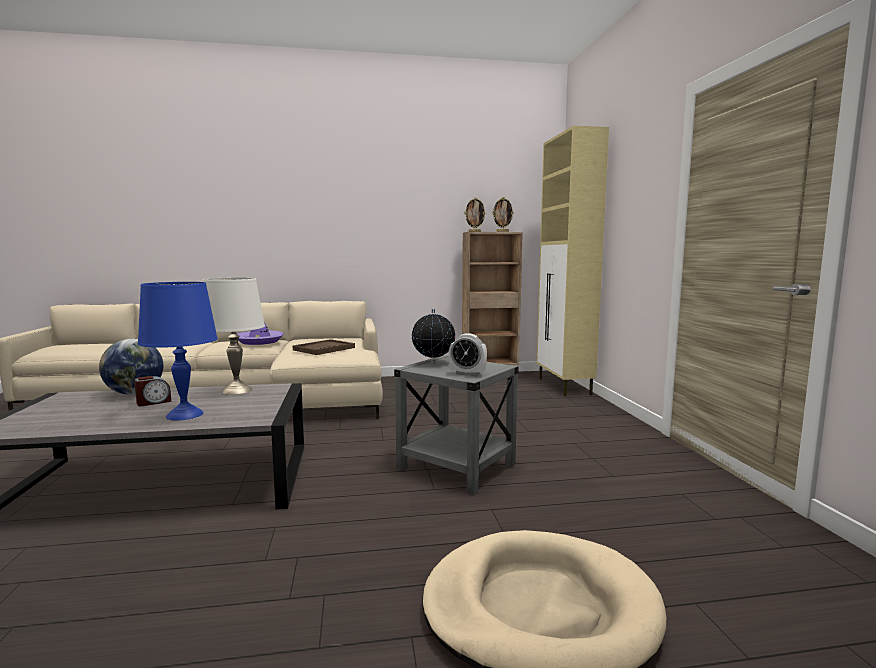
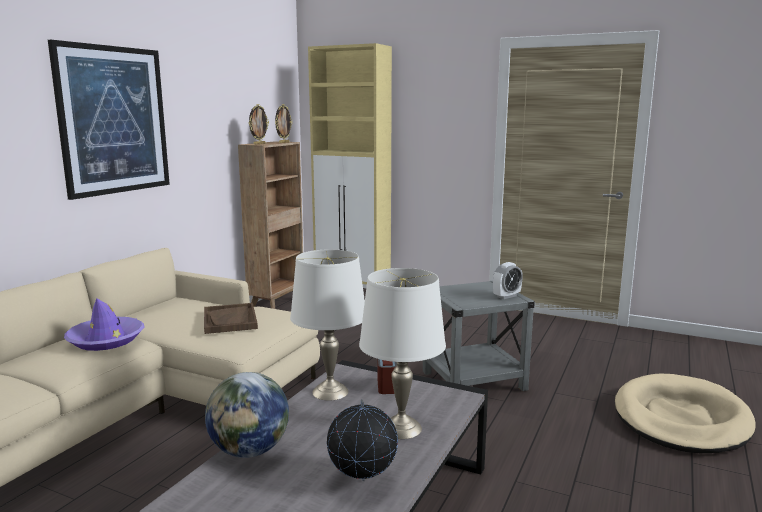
camera: 55 degrees left, 5 degrees up
(153, 402) = (319, 441): alarm clock -> alarm clock (387, 386)
(184, 415) = (402, 428): blue table lamp -> white table lamp
(343, 209) = (114, 120): none -> picture
(433, 363) = (453, 296): globe -> globe (362, 481)

